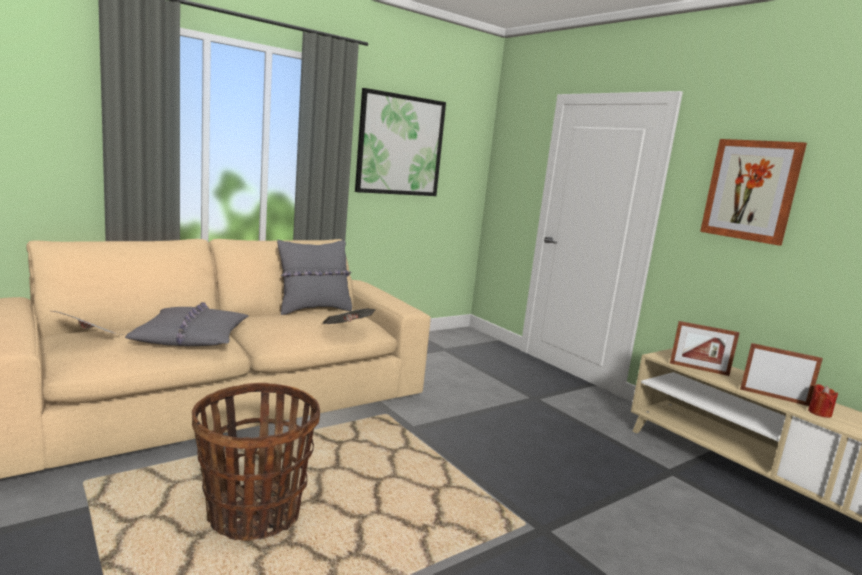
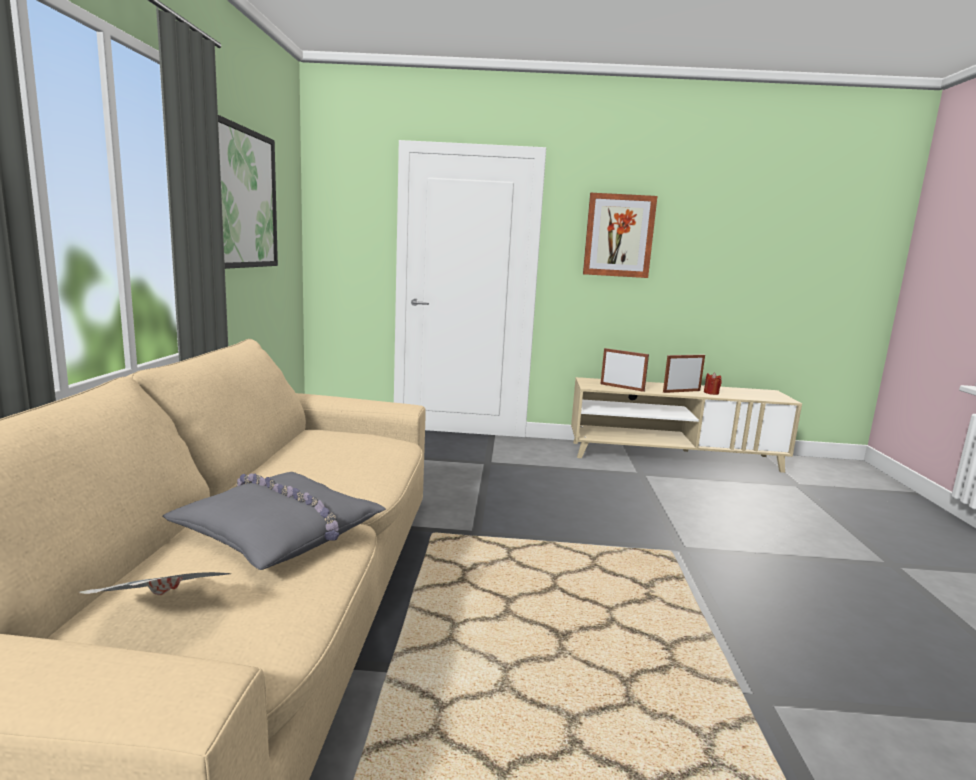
camera: 50 degrees left, 0 degrees up
(254, 514) = (556, 687): basket -> none
(313, 309) = (285, 443): grey pillow -> none
(347, 330) = (392, 449): newspaper -> none
(699, 369) = (622, 387): picture frame -> picture frame turned 120 degrees counterclockwise

